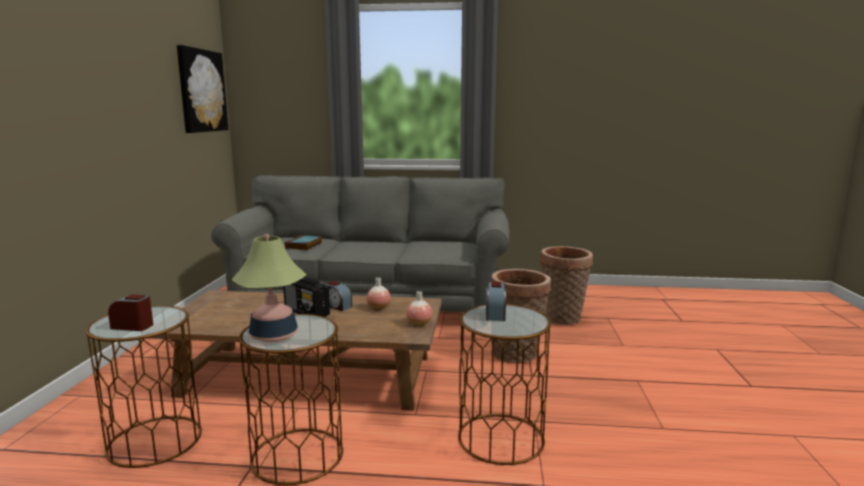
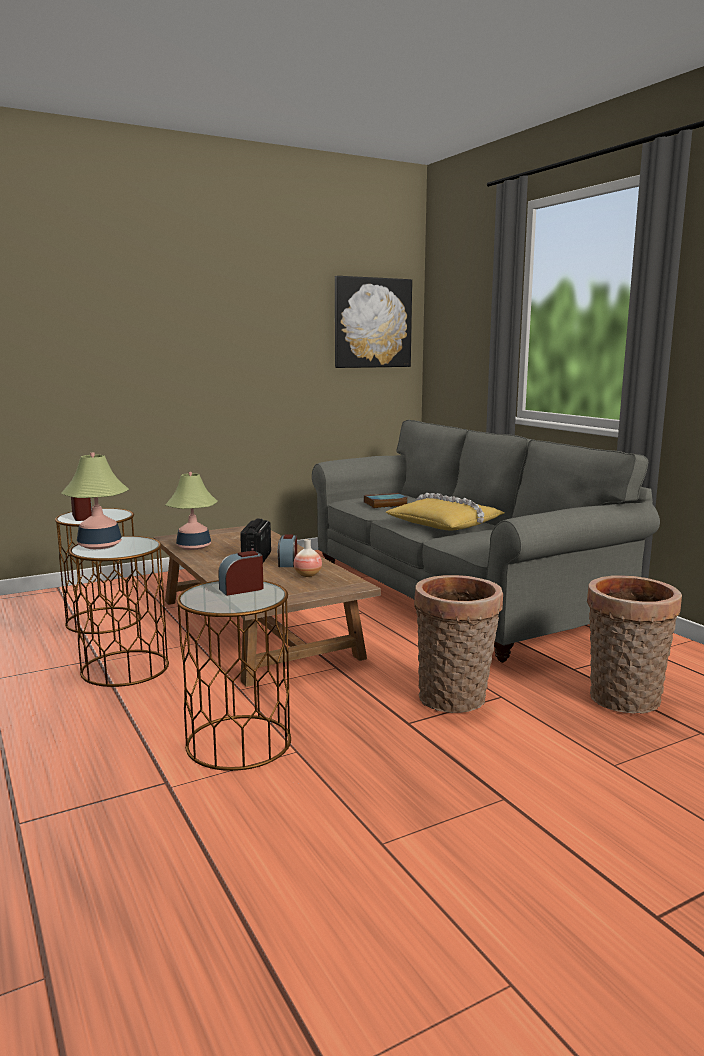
camera: 55 degrees right, 0 degrees up
(221, 324) = (193, 546): none -> table lamp
(378, 248) = (445, 524): none -> yellow pillow
(419, 324) = (290, 597): vase -> none

